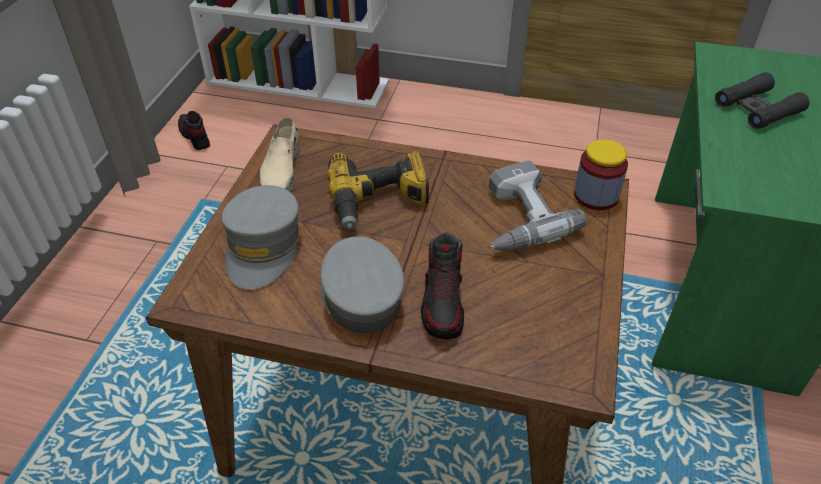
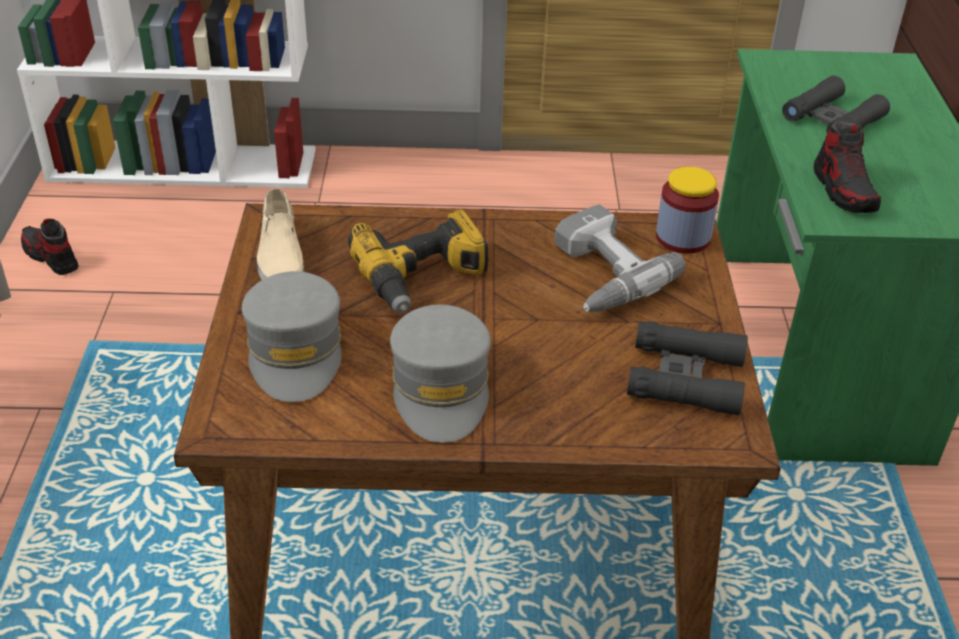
camera: 15 degrees left, 5 degrees down
(360, 295) = (441, 388): grey cap -> grey cap turned 150 degrees counterclockwise
(443, 303) = (545, 381): shoe -> shoe (844, 190)
(558, 319) = (685, 377): none -> black binoculars

